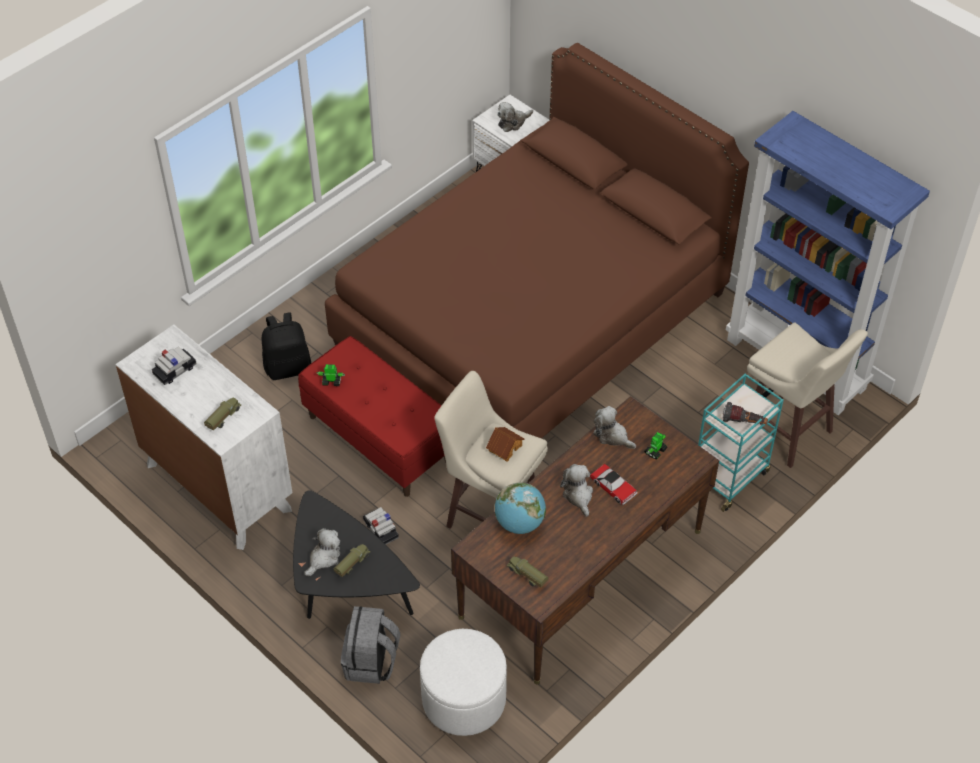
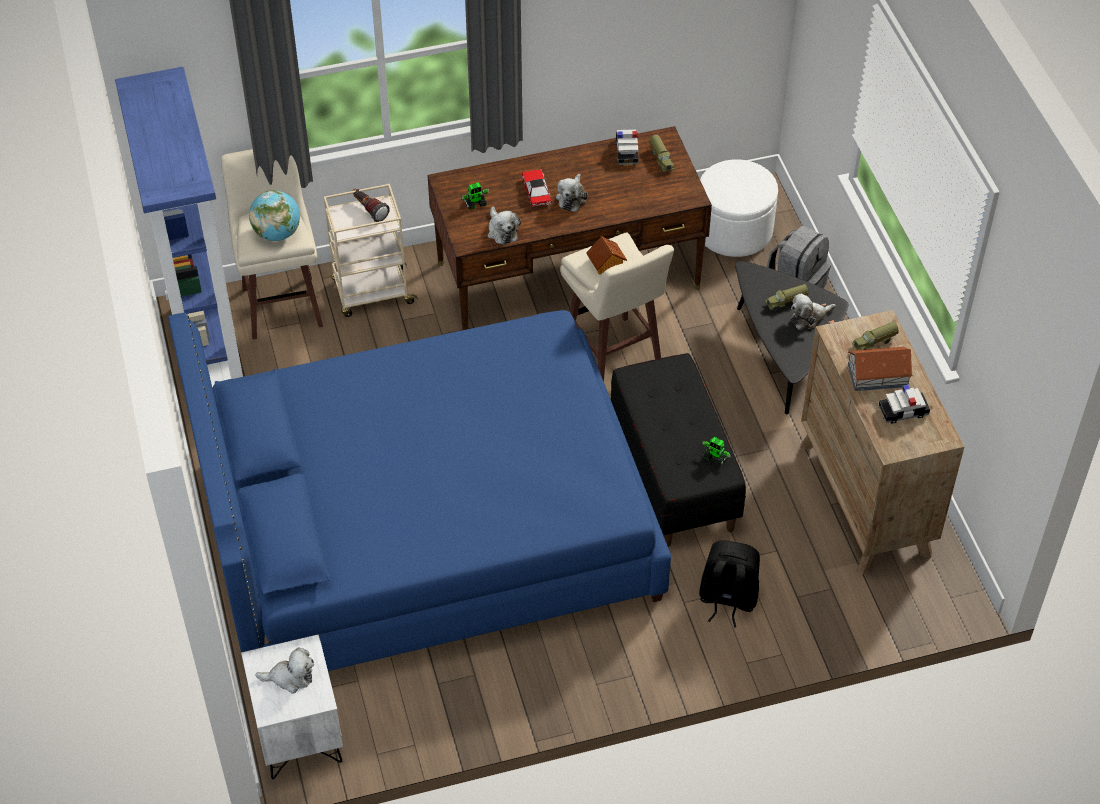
camera: 150 degrees left, 0 degrees up
(207, 392) = (878, 375): none -> toy house
(218, 487) = (865, 499): white dresser -> brown dresser
(380, 438) = (673, 474): red bench -> black bench
(380, 530) = (725, 388): toy car -> toy car (627, 152)
(519, 523) = (638, 198): globe -> globe (277, 233)
(531, 319) = (427, 531): brown bed -> blue bed
(729, 477) = (372, 293): turquoise cart -> beige cart

